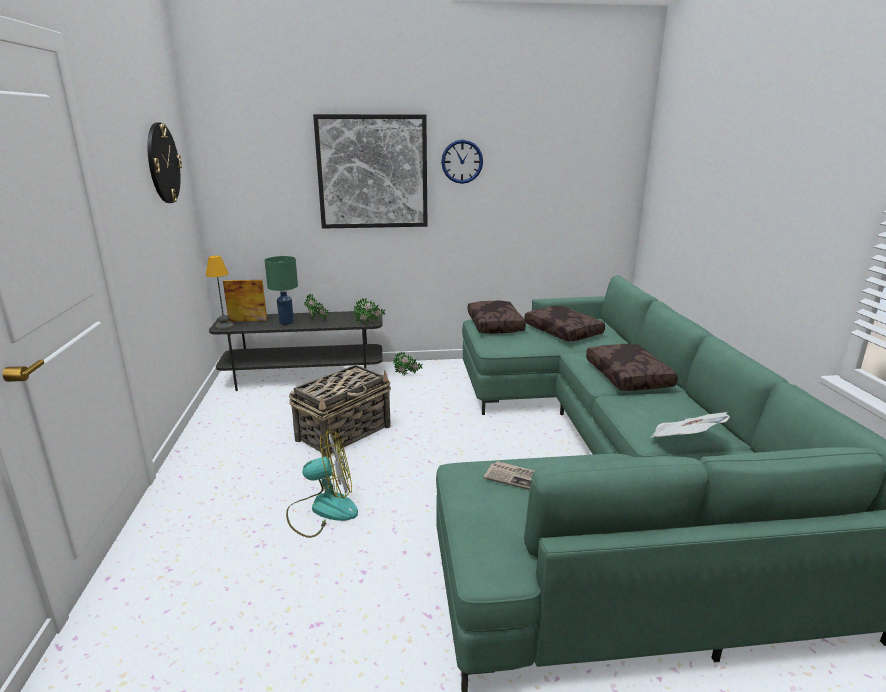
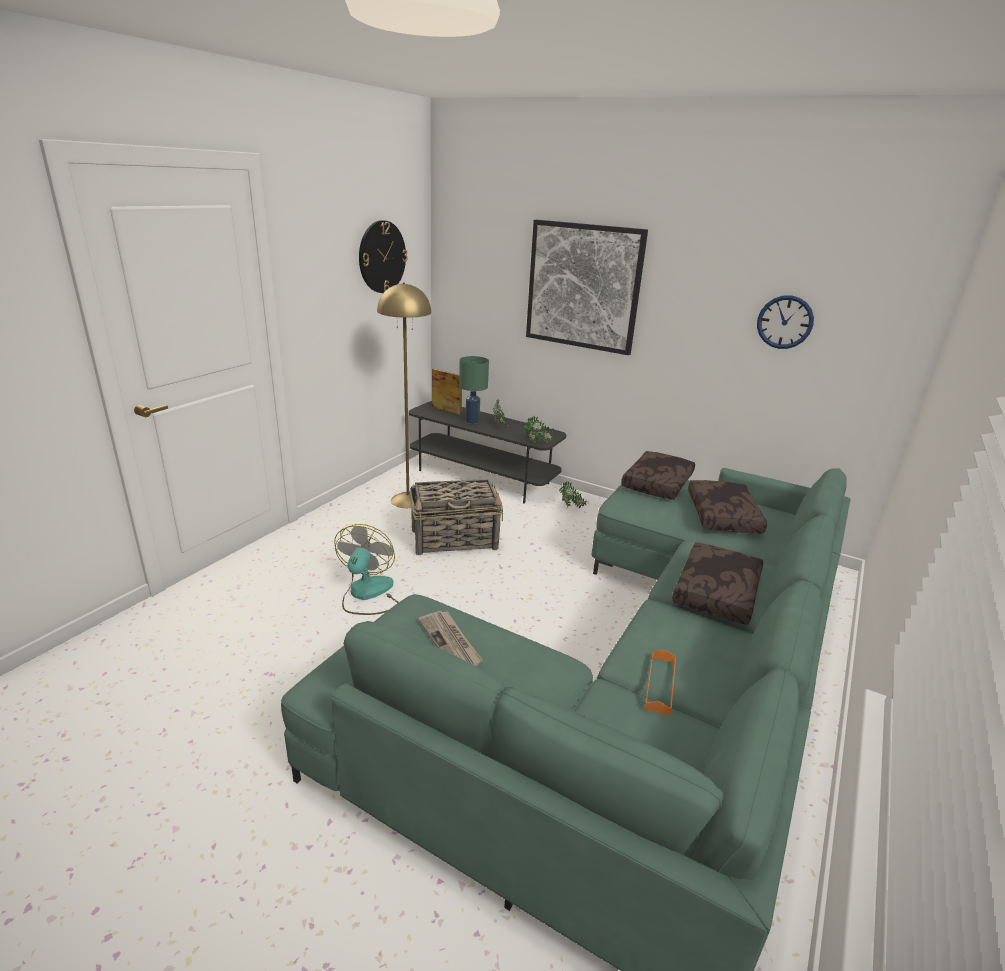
camera: 35 degrees right, 5 degrees up
(224, 327) = (421, 411): table lamp -> none
(257, 418) = (408, 500): none -> yellow floor lamp
(322, 510) = (367, 594): fan -> fan turned 105 degrees counterclockwise
(462, 161) = (681, 288): wall clock -> wall clock (785, 322)
(684, 441) = (660, 684): newspaper -> orange tray

